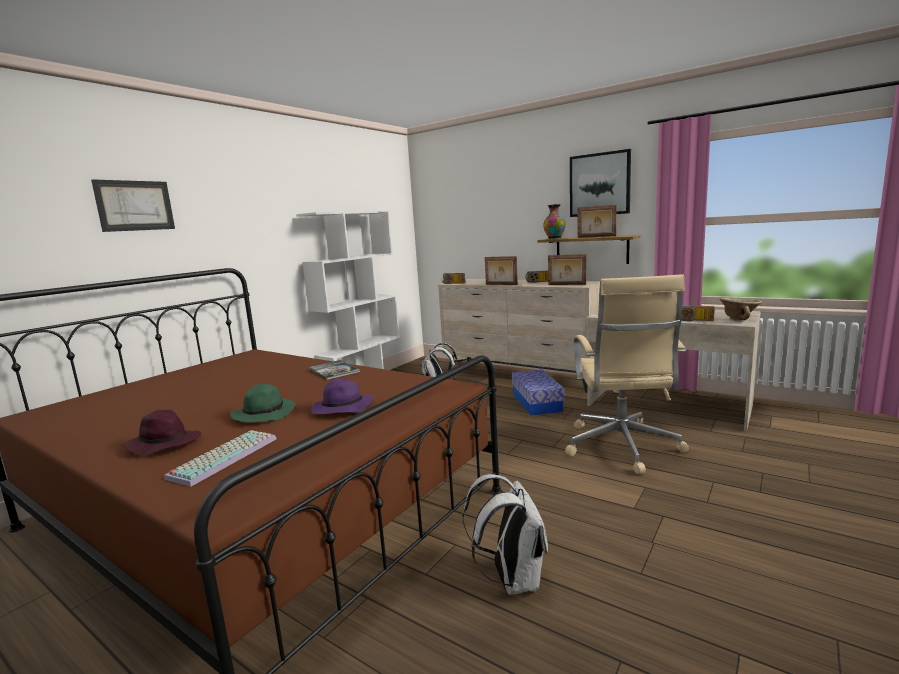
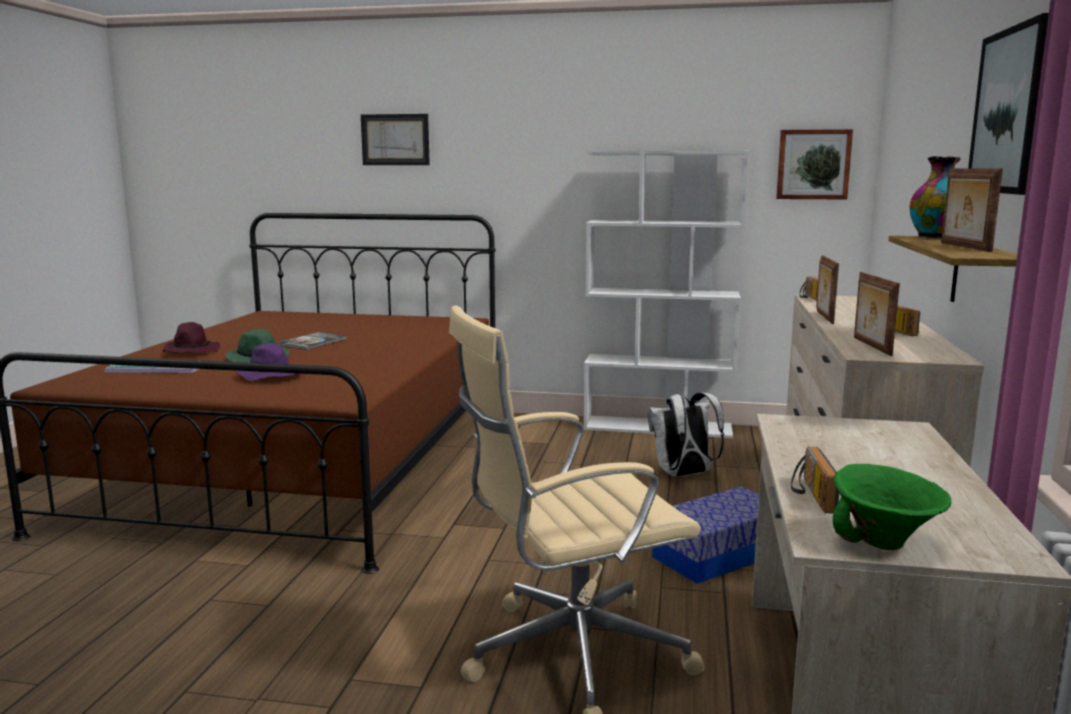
camera: 65 degrees right, 0 degrees up
(334, 371) = (403, 354): book -> book (312, 342)
(394, 219) = (813, 164): none -> picture
(512, 579) = (181, 606): white backpack -> none
(739, 319) = (886, 543): beige bowl -> green bowl

